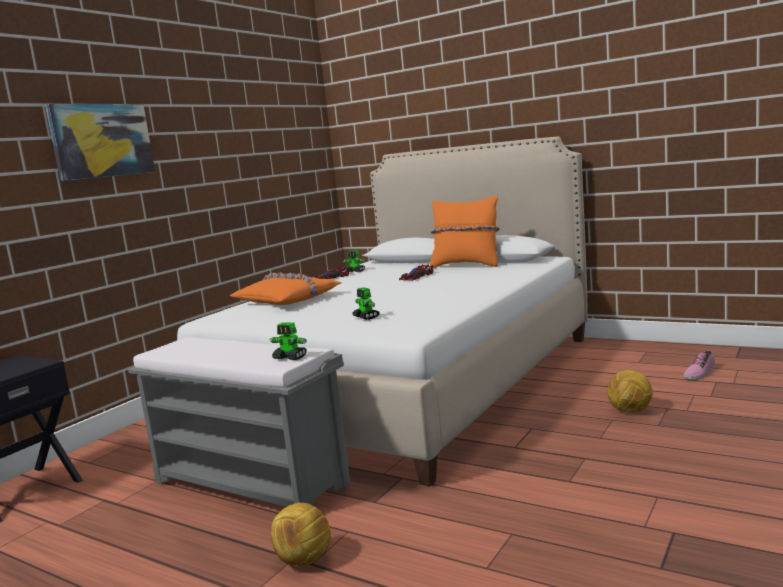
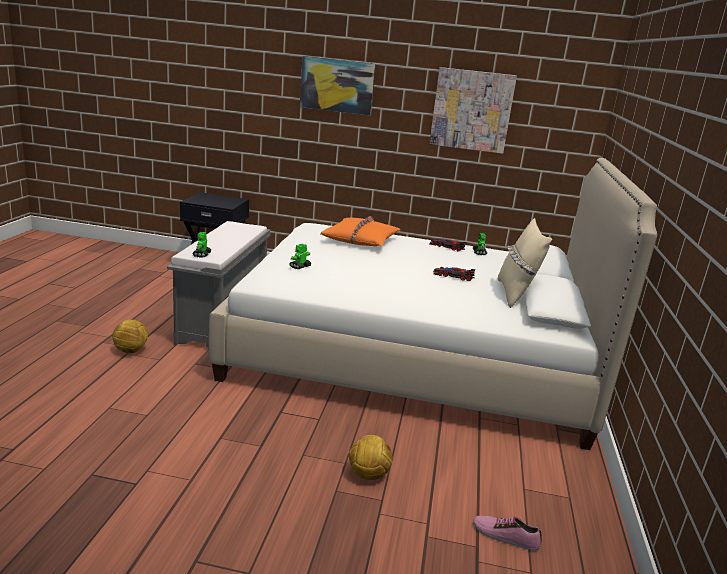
camera: 65 degrees right, 10 degrees up
(242, 145) = (471, 110): none -> picture
(466, 265) = (515, 294): orange pillow -> beige pillow

